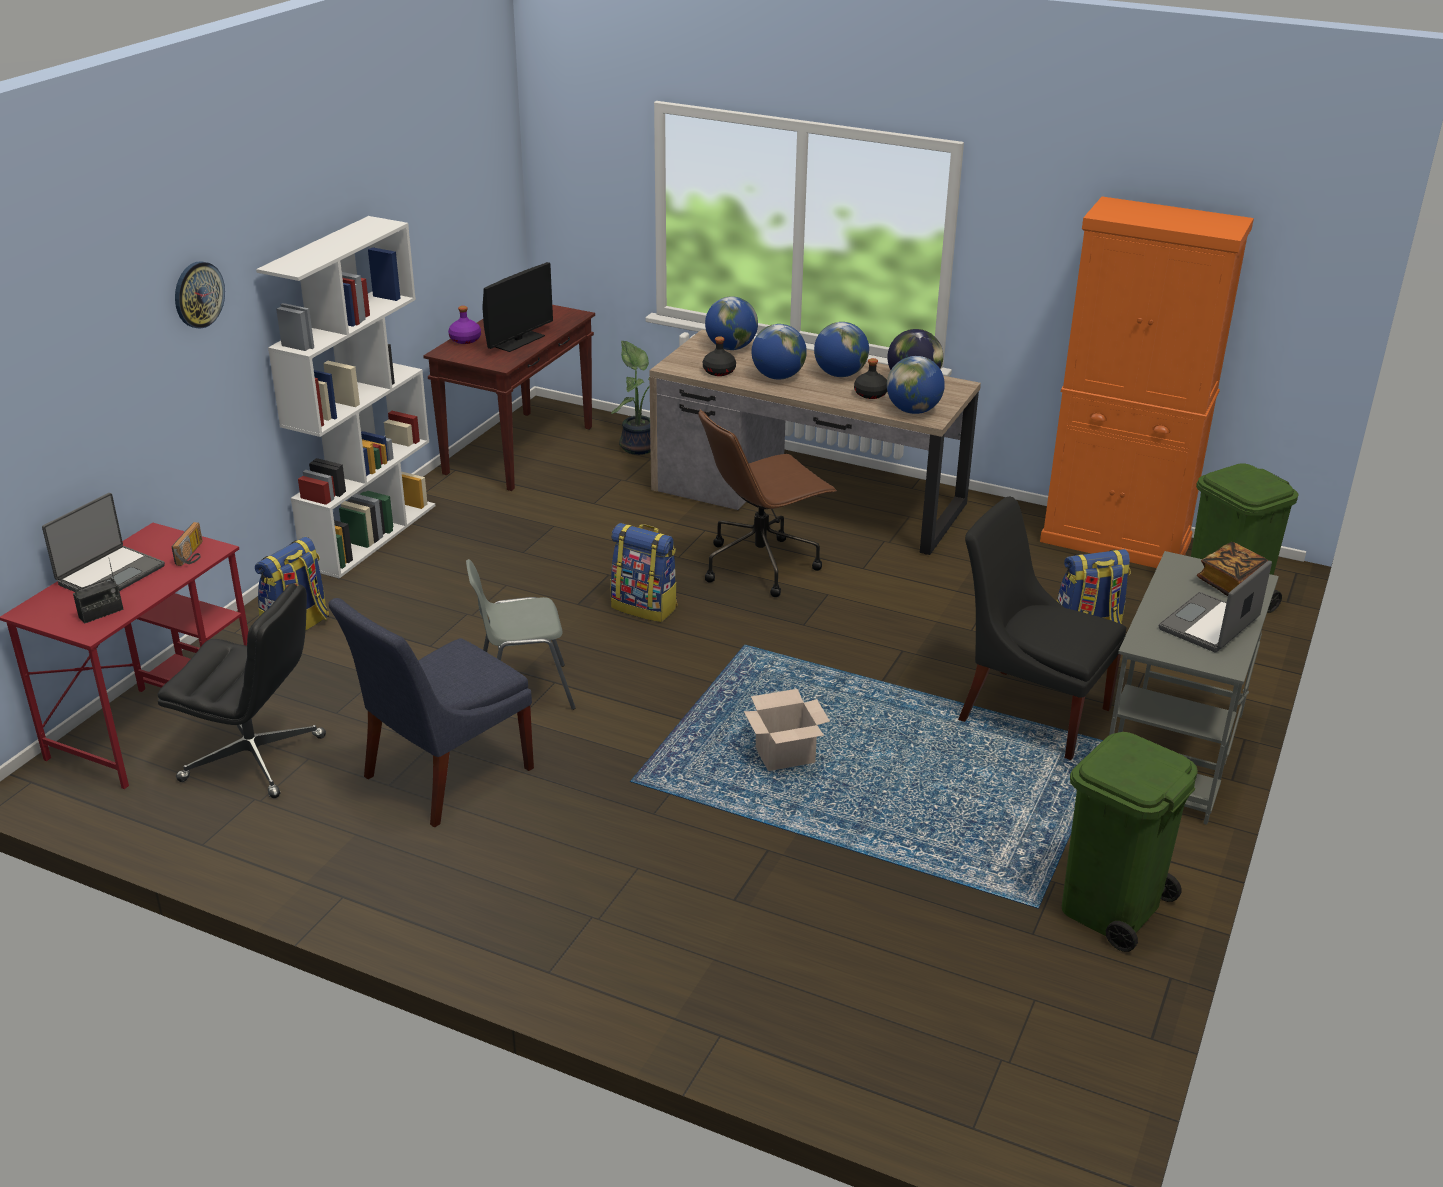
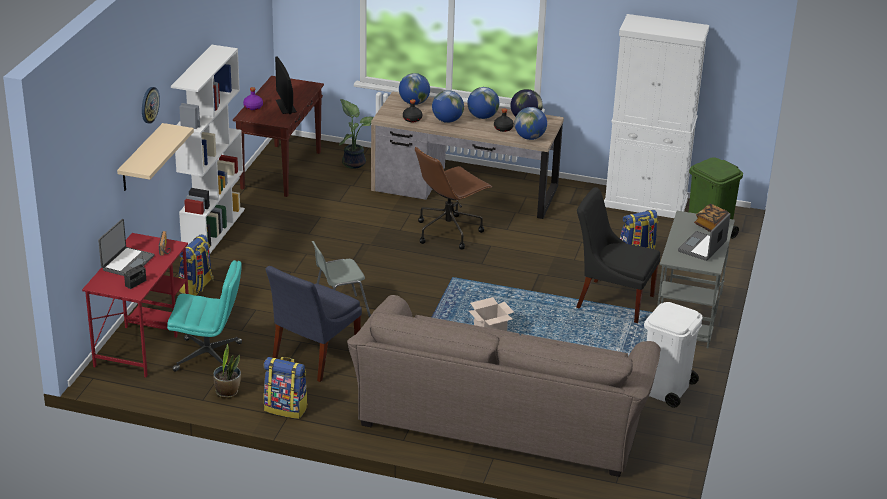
camera: 10 degrees left, 0 degrees up
(179, 390) = (141, 158): none -> beige shelf
(255, 759) = (209, 357): black office chair -> turquoise office chair
(255, 833) = (227, 392): none -> potted plant
(518, 341) = (286, 106): monitor -> monitor turned 135 degrees clockwise
(645, 607) = (390, 260): backpack -> backpack (286, 408)
(765, 934) = (502, 415): none -> brown sofa
(1111, 908) = (666, 389): green trash can -> white trash can
(1116, 542) = (645, 203): orange cabinet -> white cabinet

